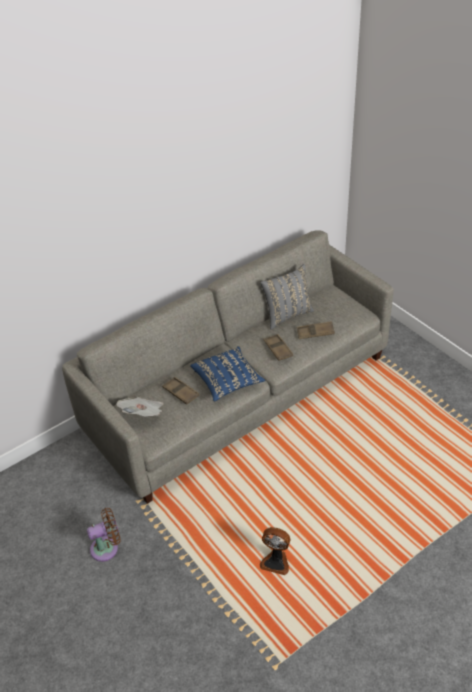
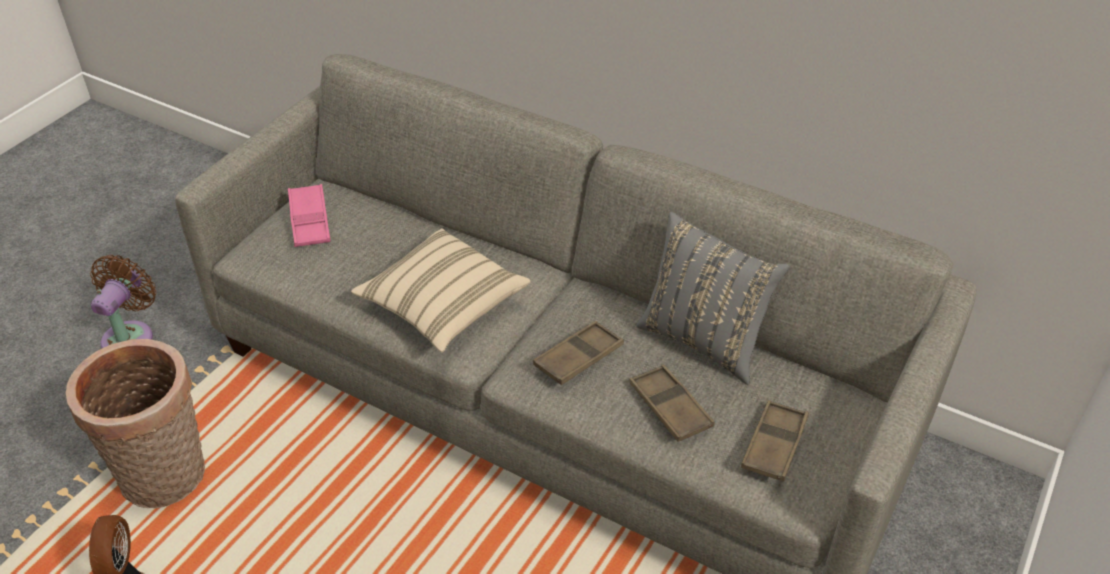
camera: 65 degrees right, 0 degrees up
(107, 548) = (130, 336): brown fan -> brown fan turned 120 degrees counterclockwise
(143, 414) = (309, 220): newspaper -> pink tray
(180, 392) = (381, 249): brown tray -> brown tray (774, 445)
(216, 541) = (166, 478): none -> basket
(227, 381) = (443, 306): blue pillow -> beige pillow

